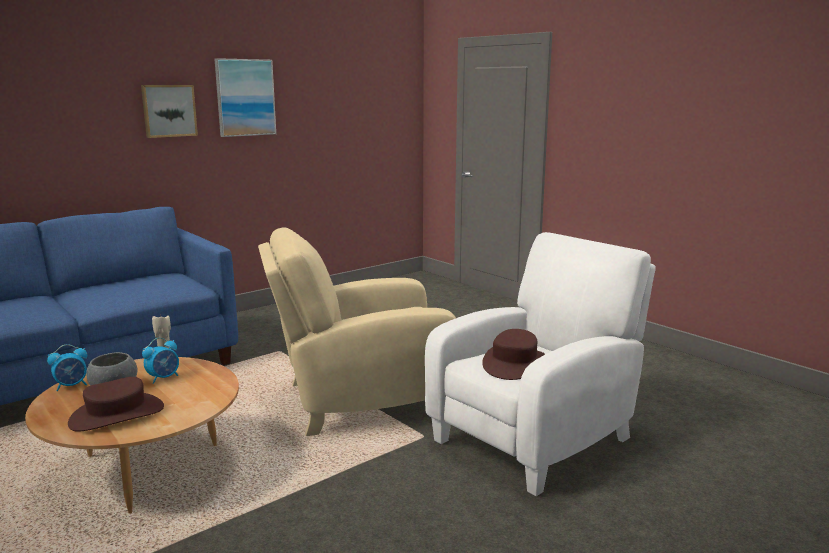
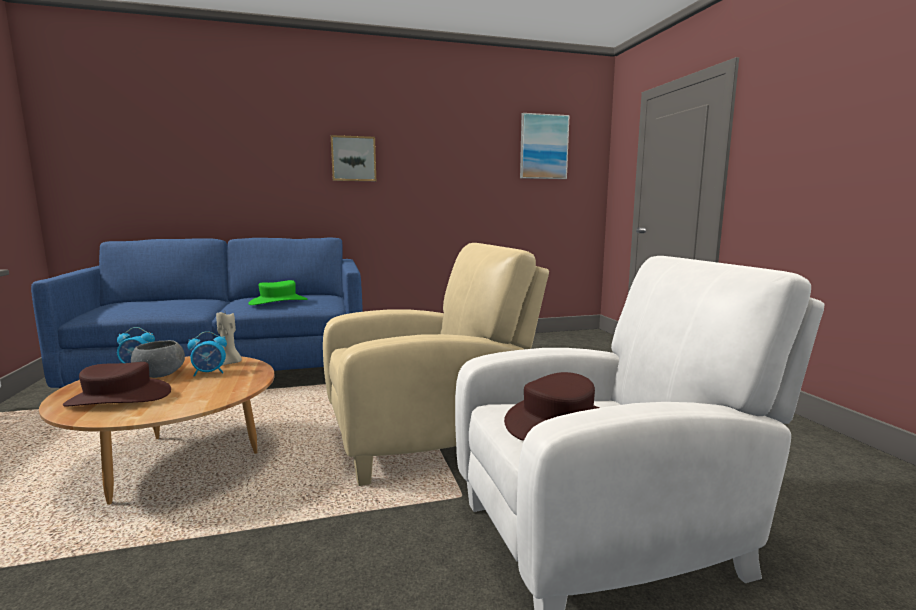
camera: 25 degrees right, 5 degrees down
(137, 291) = (278, 301): none -> green hat
(245, 97) = (424, 151): picture -> picture (543, 147)
(359, 401) = (430, 438): beige armchair -> beige armchair turned 150 degrees clockwise

